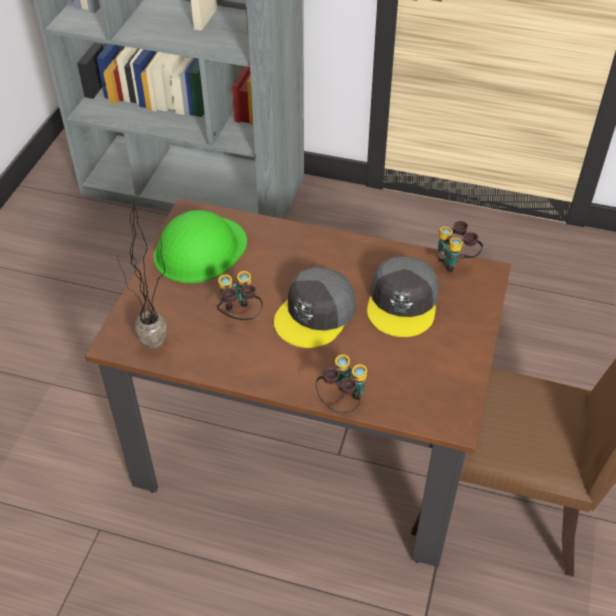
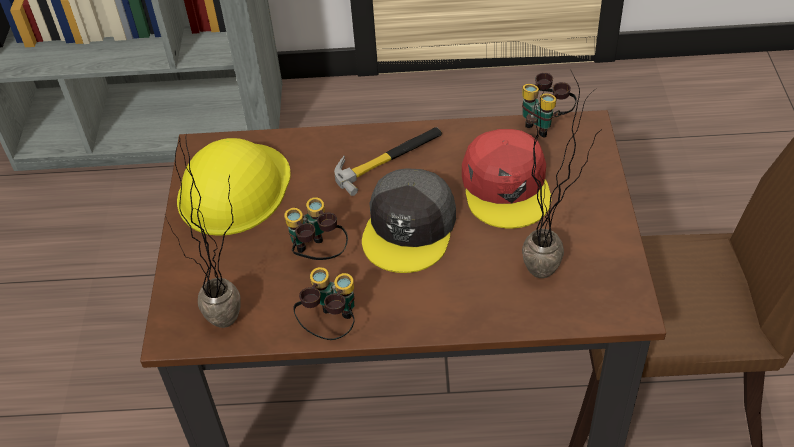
camera: 15 degrees left, 0 degrees up
(200, 249) = (234, 189): green hard hat -> yellow hard hat
(323, 257) = (389, 159): none -> hammer
(341, 402) = (488, 324): binoculars -> binoculars (331, 326)
(403, 302) = (506, 186): grey cap -> red cap
(410, 375) = (553, 269): none -> potted plant

